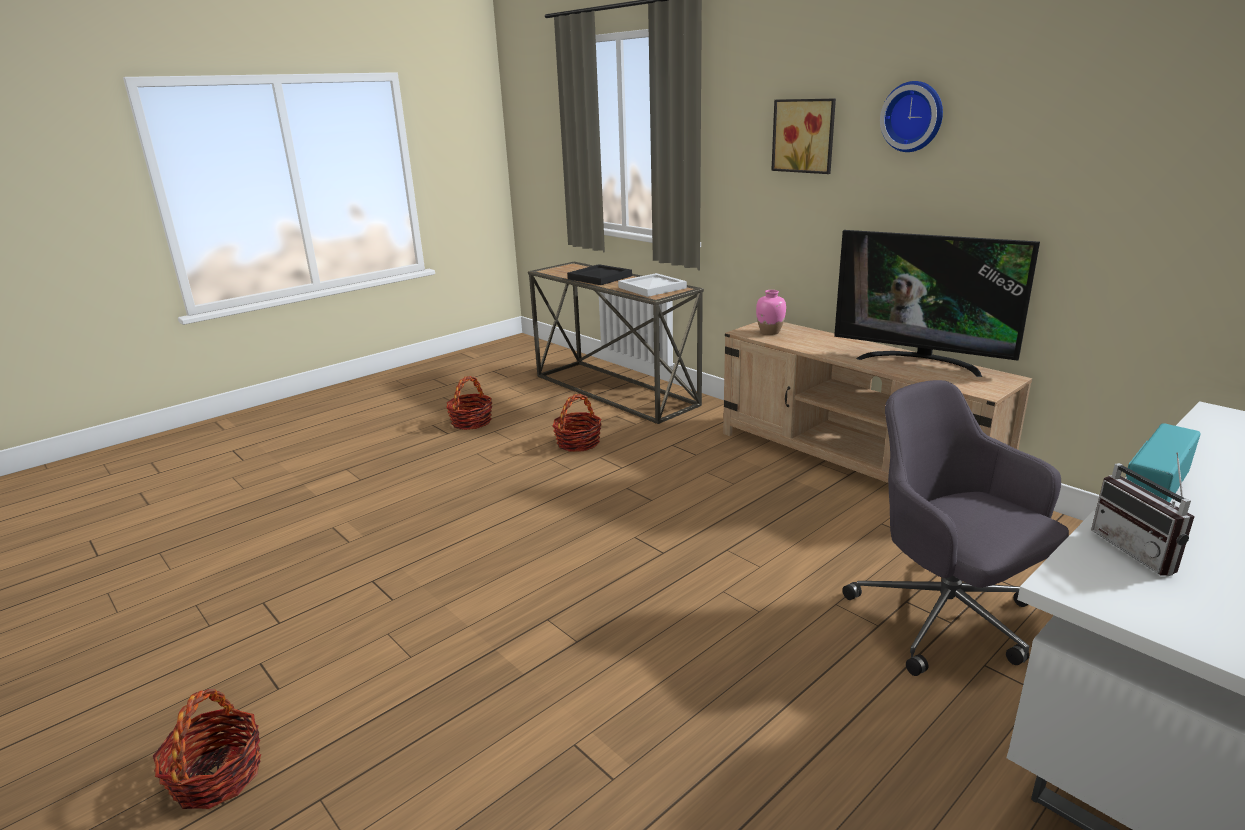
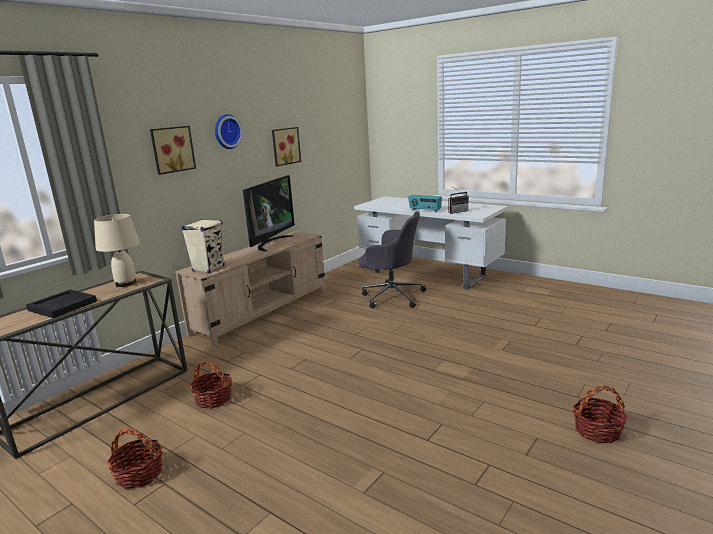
camera: 100 degrees left, 5 degrees down
(653, 288) = (126, 283): white tray -> beige table lamp
(770, 332) = (208, 268): pink vase -> beige speaker
(946, 619) = (391, 296): grey office chair -> grey office chair turned 120 degrees counterclockwise
(1073, 171) = (285, 146): none -> picture

